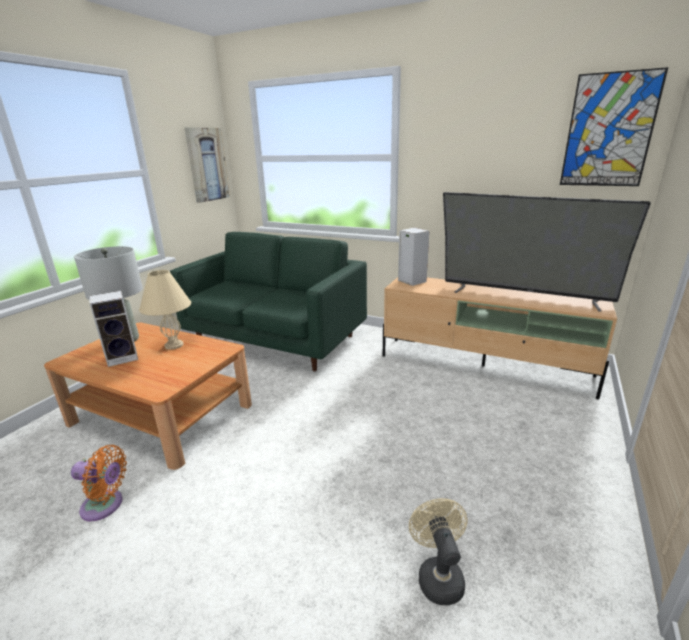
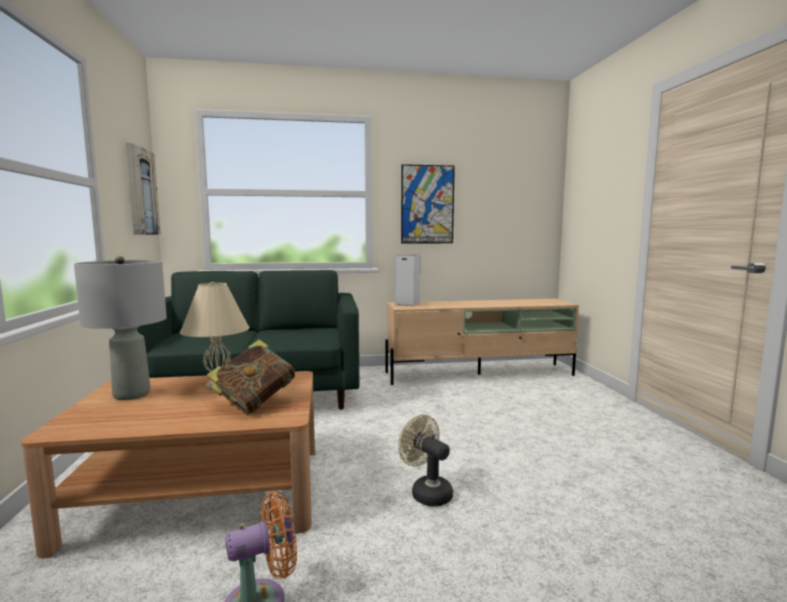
camera: 35 degrees left, 15 degrees down
(124, 357) = (164, 407): speaker -> none
(166, 370) = (255, 403): none -> book
(438, 575) = (638, 498): beige fan -> beige fan (426, 492)
(523, 296) = (504, 302): television -> none
(609, 131) = (529, 179): picture -> picture (427, 204)

